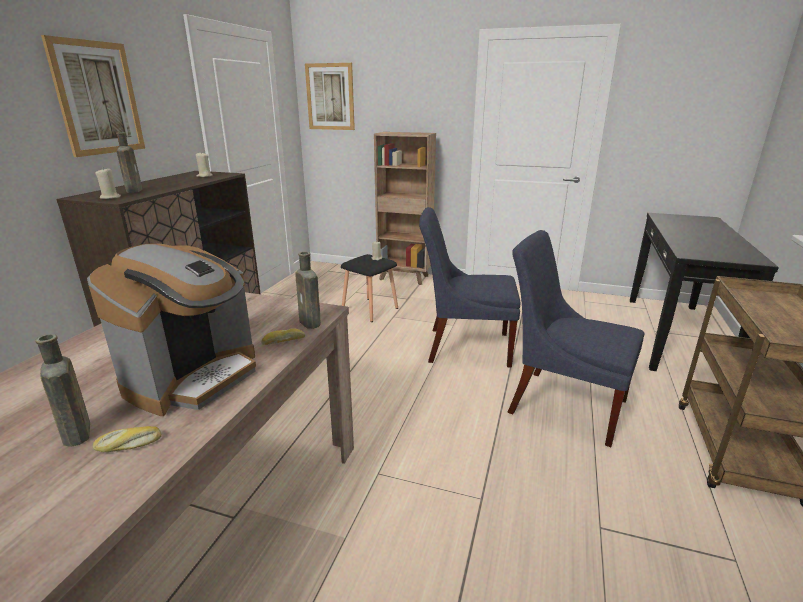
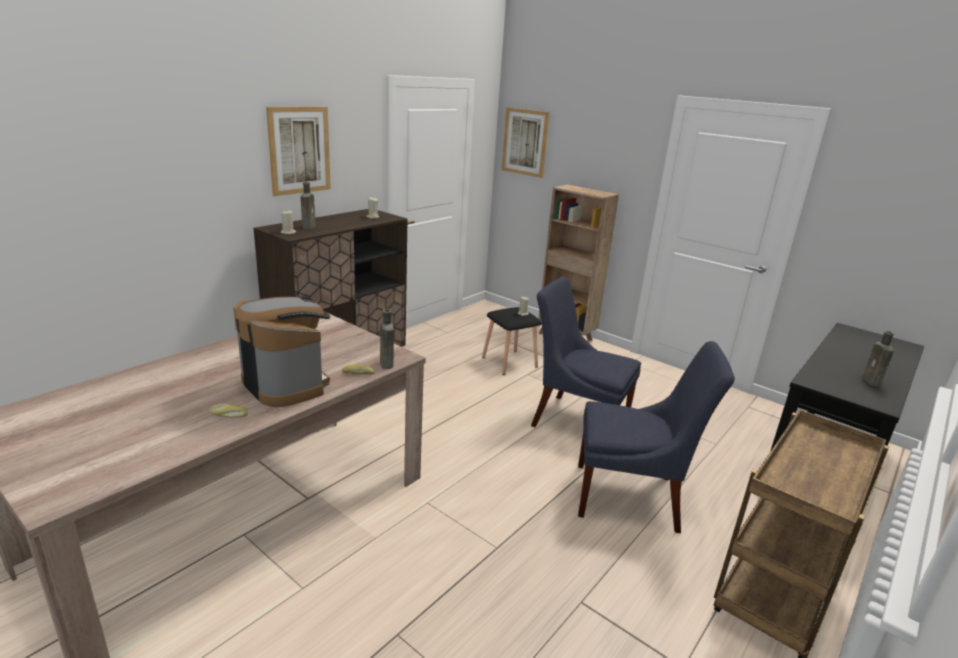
camera: 20 degrees right, 0 degrees up
(77, 435) = (206, 401): brown bottle -> brown bottle (872, 382)
(194, 377) = (286, 384): coffee machine -> coffee machine turned 90 degrees counterclockwise
(562, 403) = (632, 498): blue chair -> blue chair turned 135 degrees clockwise

